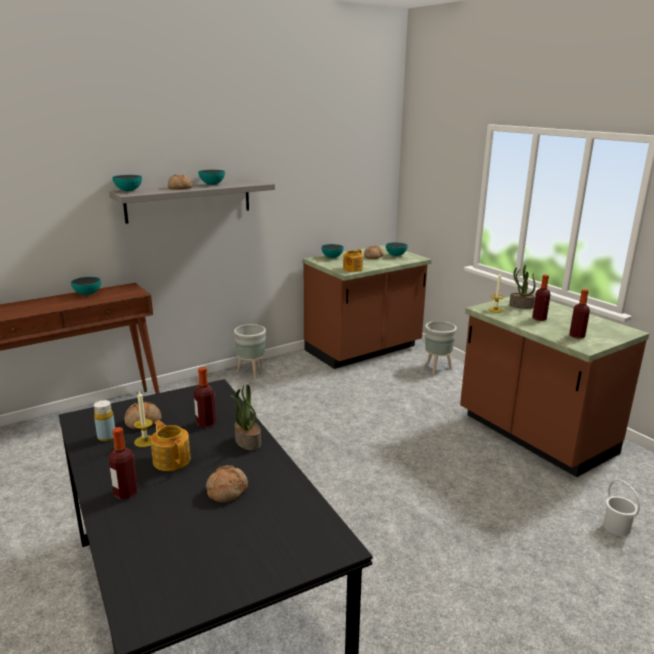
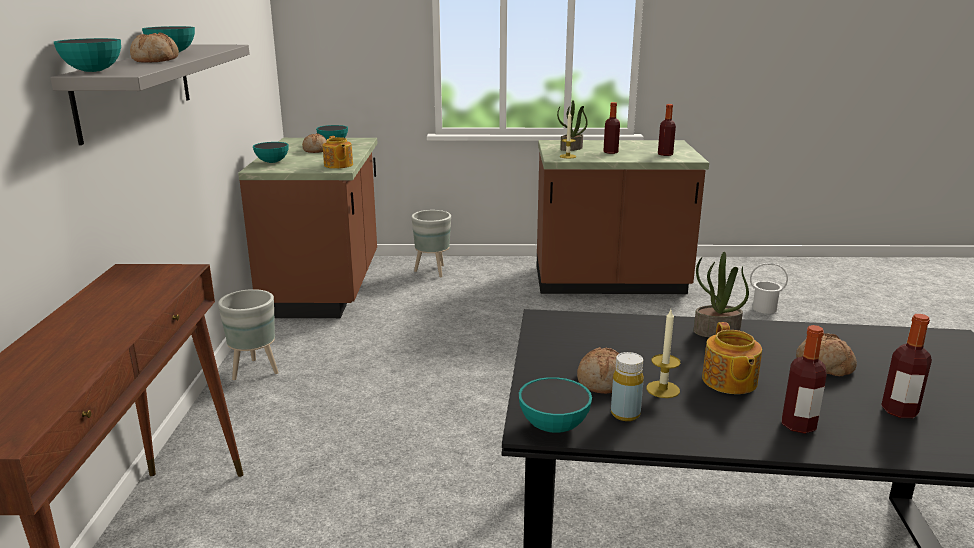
camera: 55 degrees left, 0 degrees up
(87, 294) = (93, 304): bowl -> bowl (553, 426)
(172, 459) = (729, 381): teapot -> teapot turned 90 degrees counterclockwise
(206, 423) = (645, 343): bottle -> bottle (899, 411)

